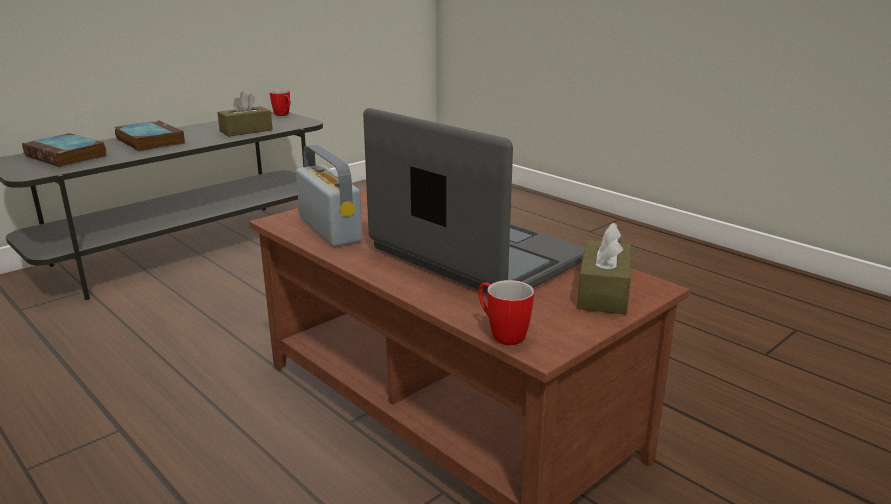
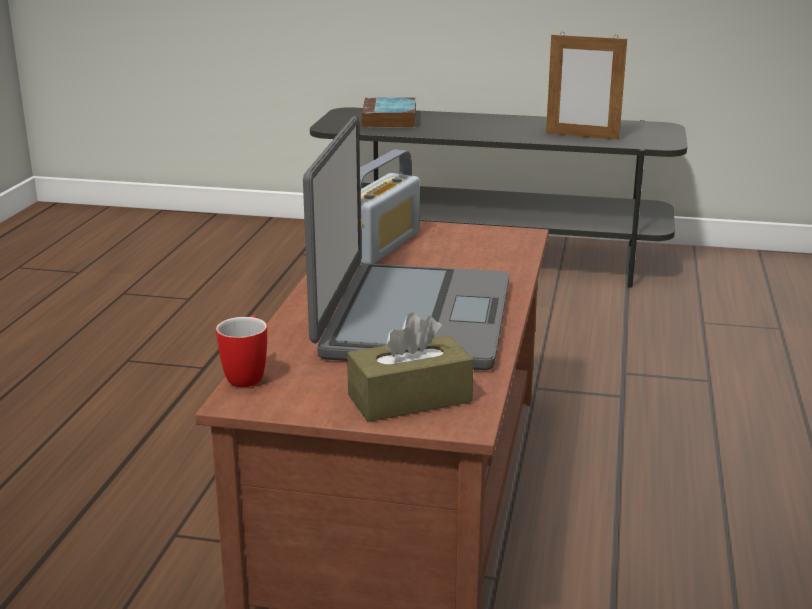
camera: 55 degrees right, 0 degrees up
(149, 141) = (477, 123): book -> none
(246, 131) = (582, 136): brown tissue box -> picture frame
(283, 115) = (666, 129): mug -> none

